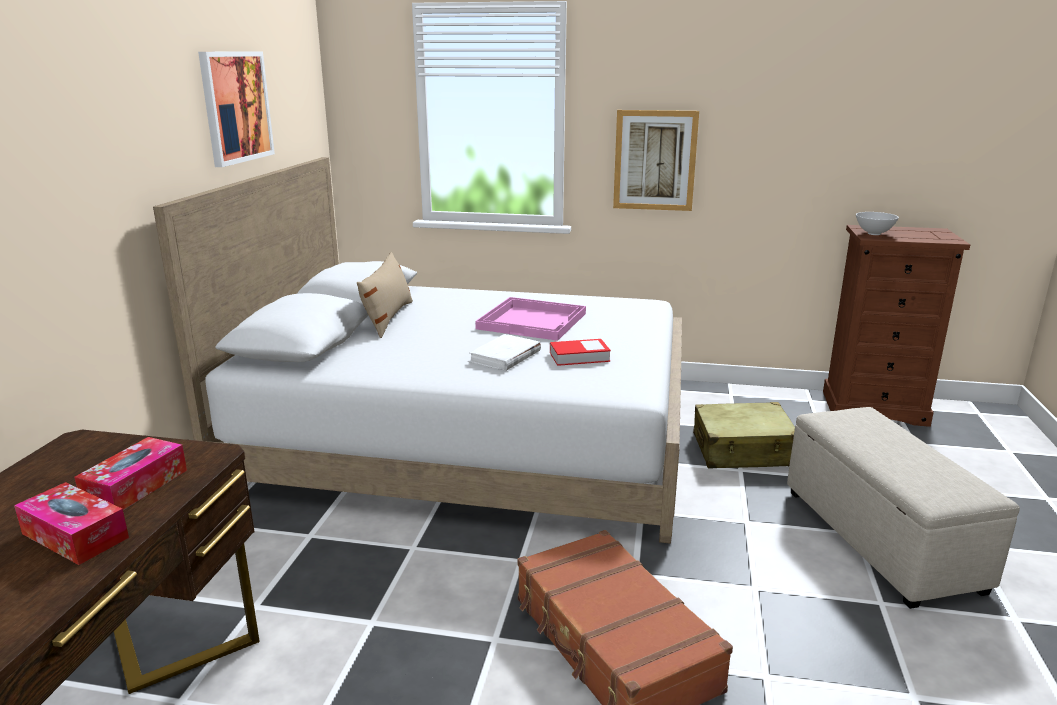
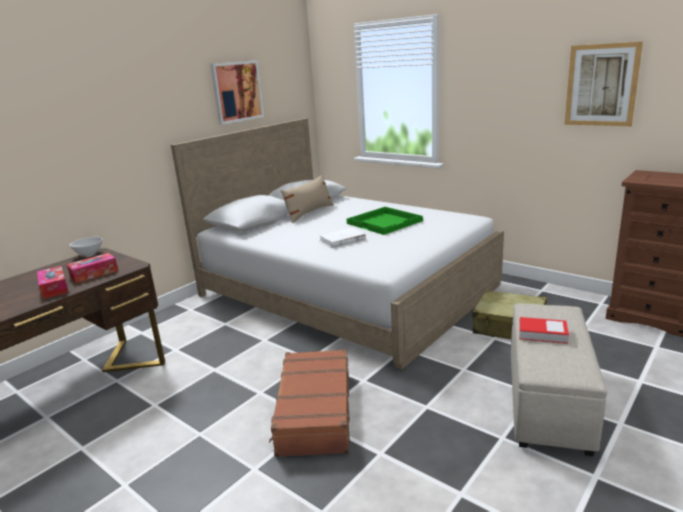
camera: 30 degrees right, 0 degrees up
(533, 321) = (385, 222): pink tray -> green tray
(579, 357) = (383, 245): book -> book (542, 334)
(655, 160) = (494, 119): picture -> picture (601, 85)
(874, 234) = (644, 178): white bowl -> white bowl (89, 255)

